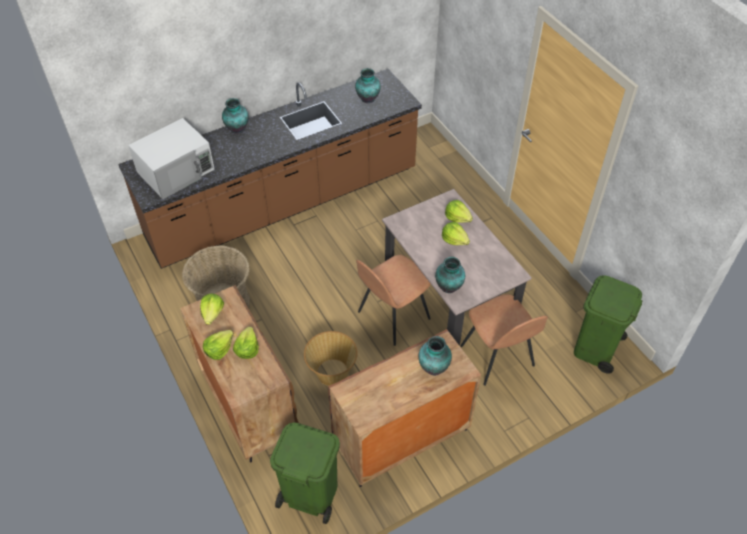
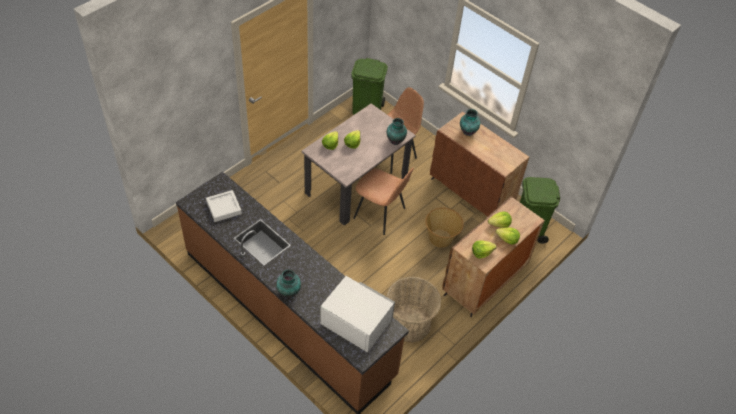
camera: 110 degrees left, 0 degrees up
(367, 99) = (224, 208): vase -> grey tray

